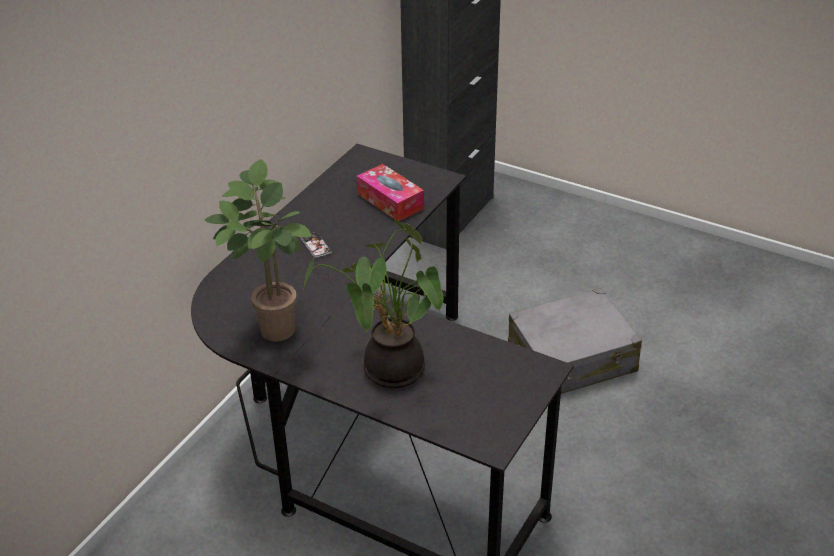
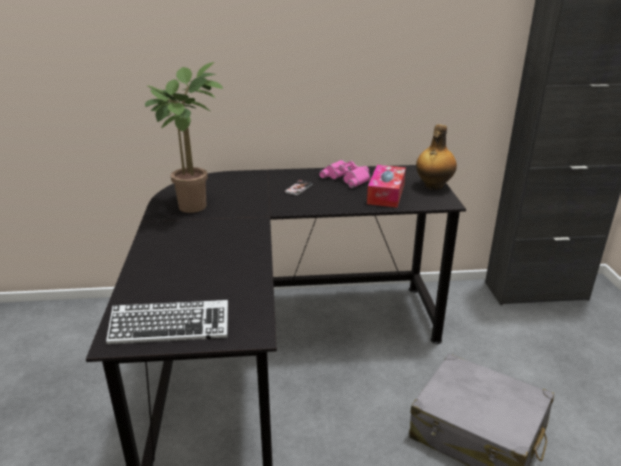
camera: 55 degrees right, 10 degrees down
(327, 205) = (348, 178): none -> pink binoculars
(388, 371) = (181, 259): potted plant -> none
(405, 168) = (433, 186): none -> bottle
(500, 411) = (170, 328): none -> keyboard

